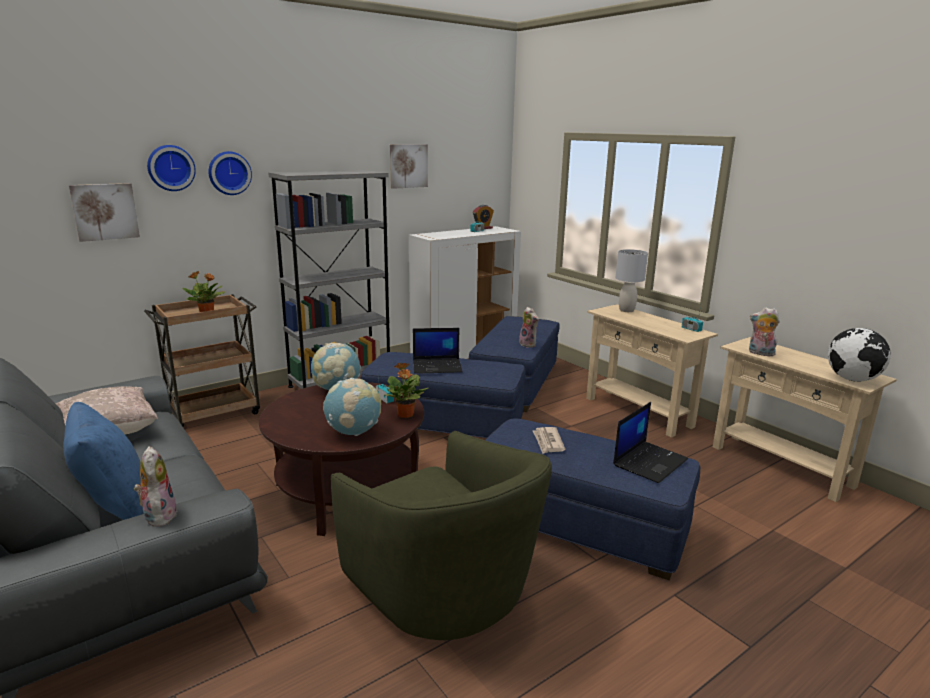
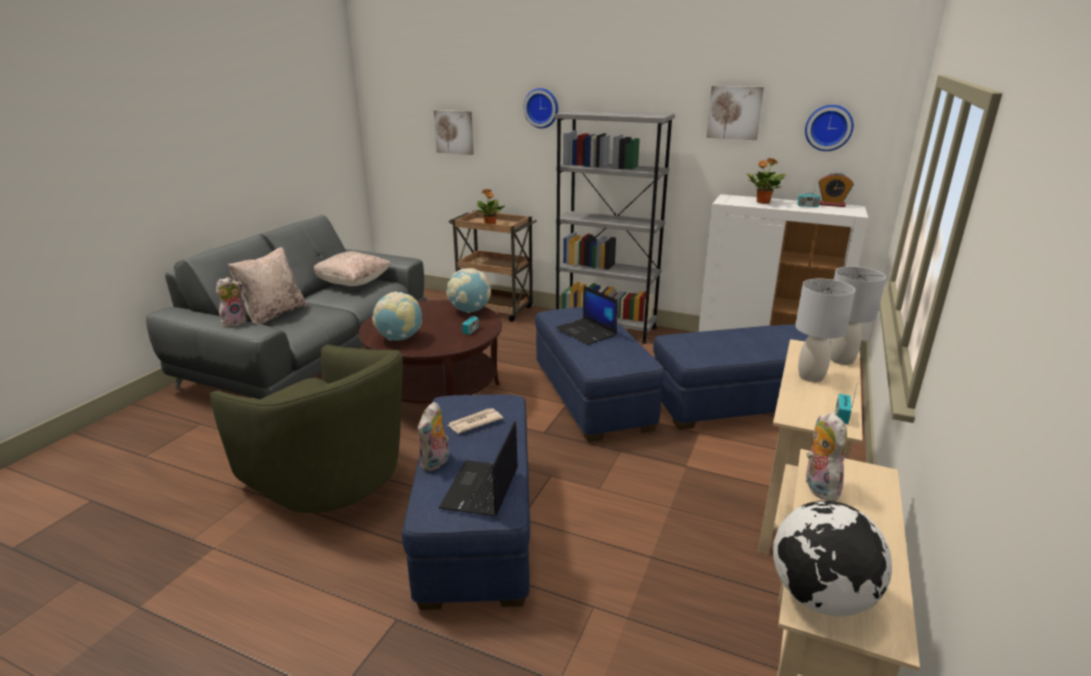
camera: 60 degrees right, 5 degrees up
(112, 503) = (273, 314): blue pillow -> beige pillow
(170, 168) = (499, 100): wall clock -> wall clock (829, 127)
(405, 415) = (448, 346): potted plant -> potted plant (762, 202)
(443, 593) = (330, 480): green armchair -> green armchair turned 75 degrees counterclockwise
(529, 344) = (722, 355): plush toy -> plush toy (436, 463)
(641, 321) = (810, 376): none -> grey table lamp
(650, 462) = (481, 489): laptop -> laptop turned 90 degrees clockwise

